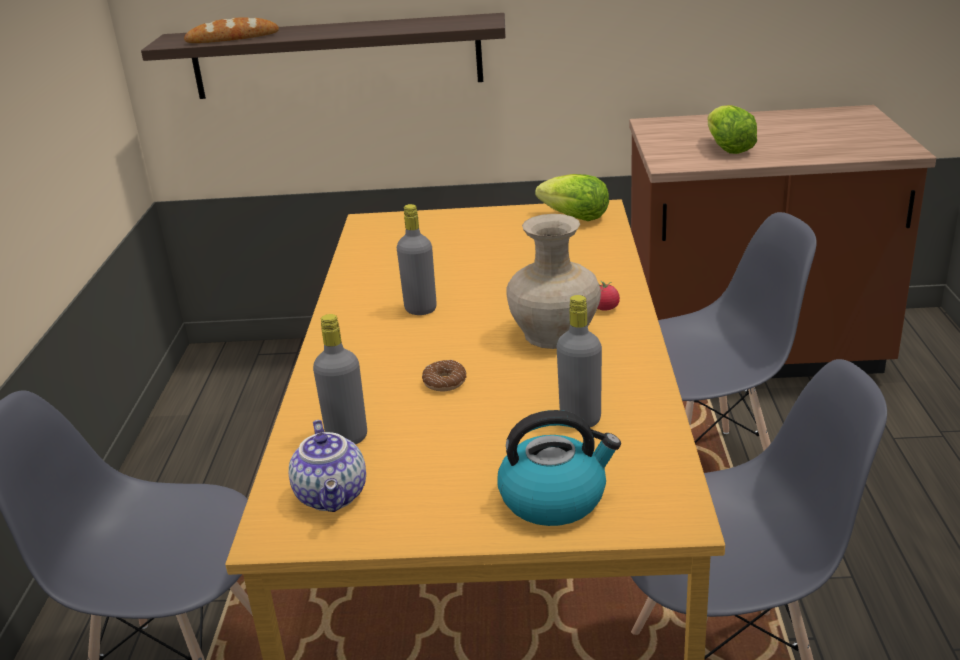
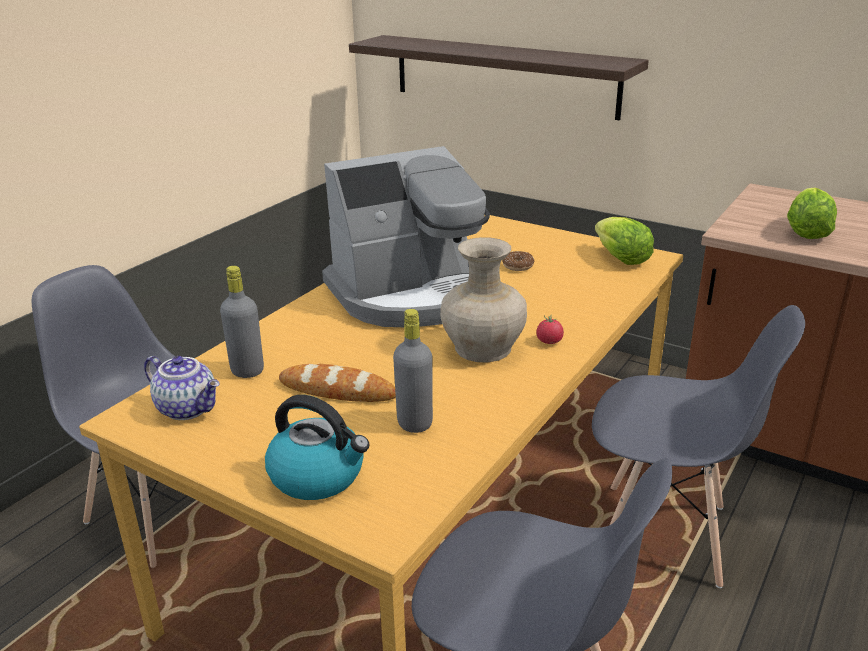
camera: 30 degrees right, 0 degrees up
(232, 38) = (417, 45): bread -> bread (337, 390)
(333, 496) = (188, 408): teapot -> teapot turned 75 degrees counterclockwise
(420, 309) = (411, 295): grey bottle -> coffee machine
(444, 382) = (358, 356): donut -> donut (518, 266)

